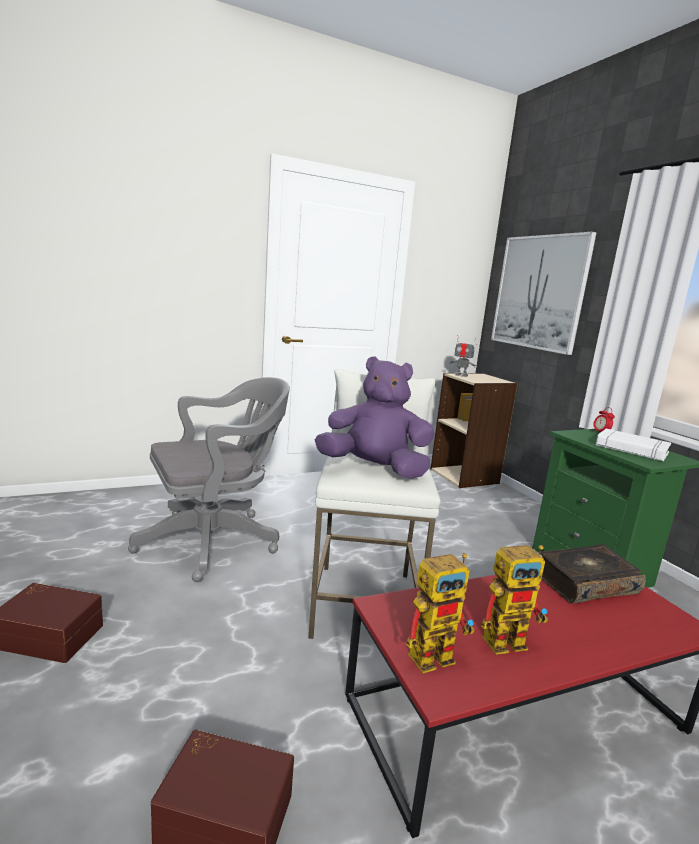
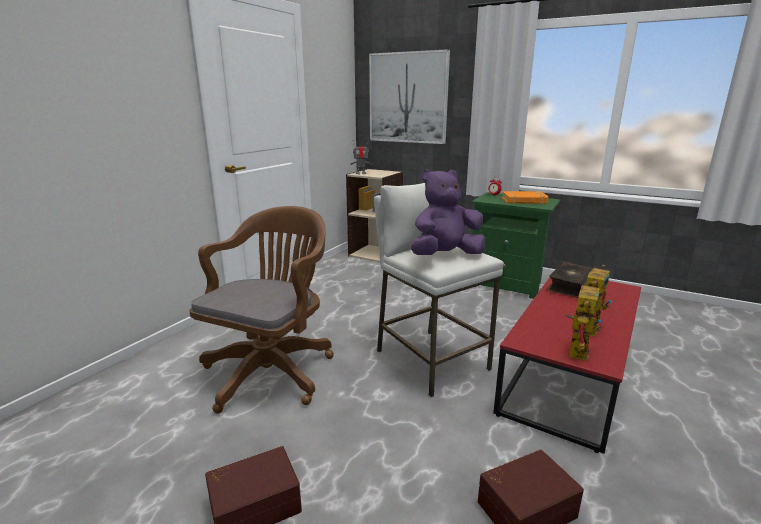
camera: 35 degrees left, 5 degrees up
(215, 540) = (273, 370): grey office chair -> brown office chair
(631, 449) = (524, 201): white book -> orange book

